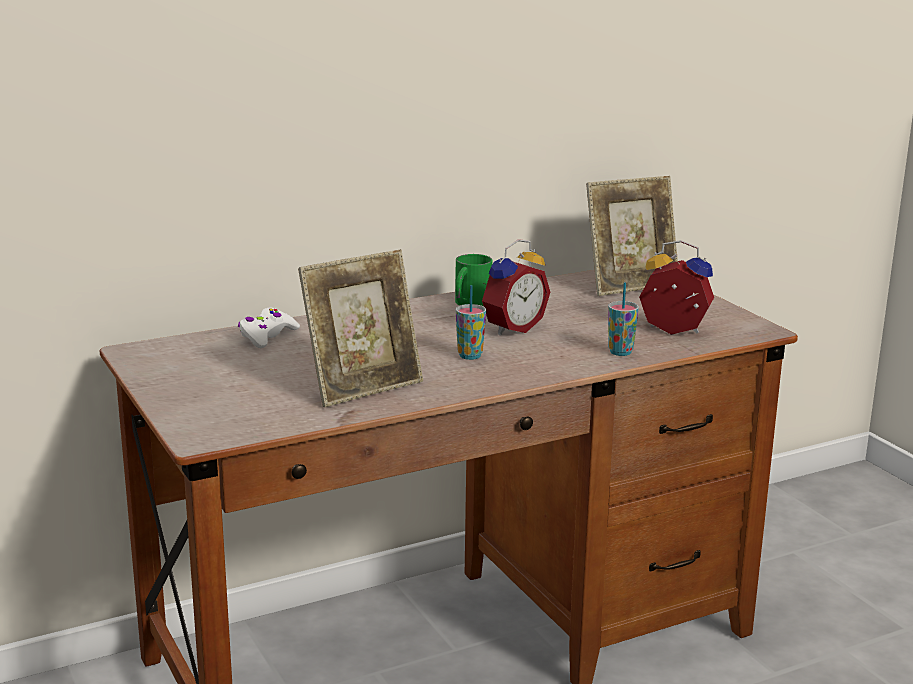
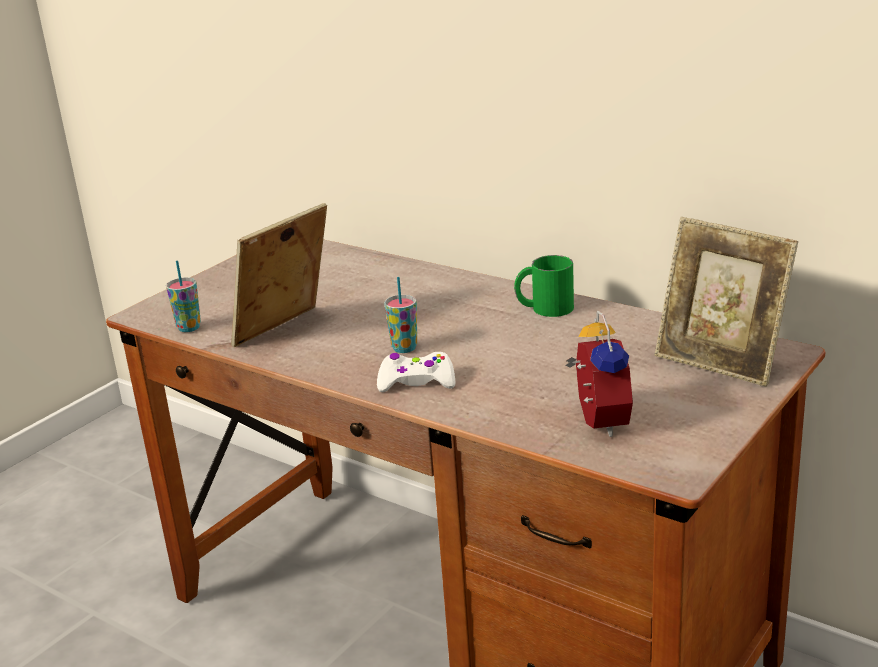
camera: 65 degrees right, 5 degrees up
(267, 336) = (363, 266): white game controller -> white game controller (416, 382)
(363, 387) = (286, 332): picture frame -> picture frame turned 105 degrees clockwise
(511, 328) = (501, 344): alarm clock -> none
(620, 352) = (496, 411): cup -> cup (189, 328)

